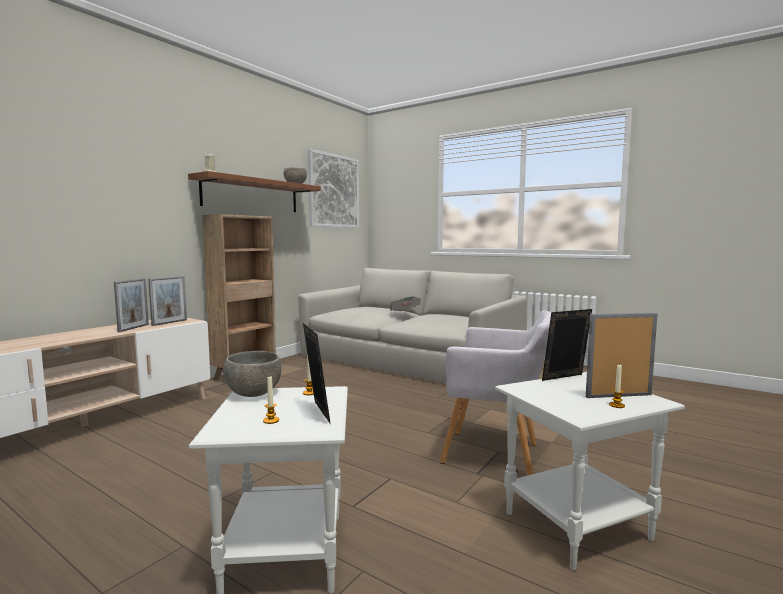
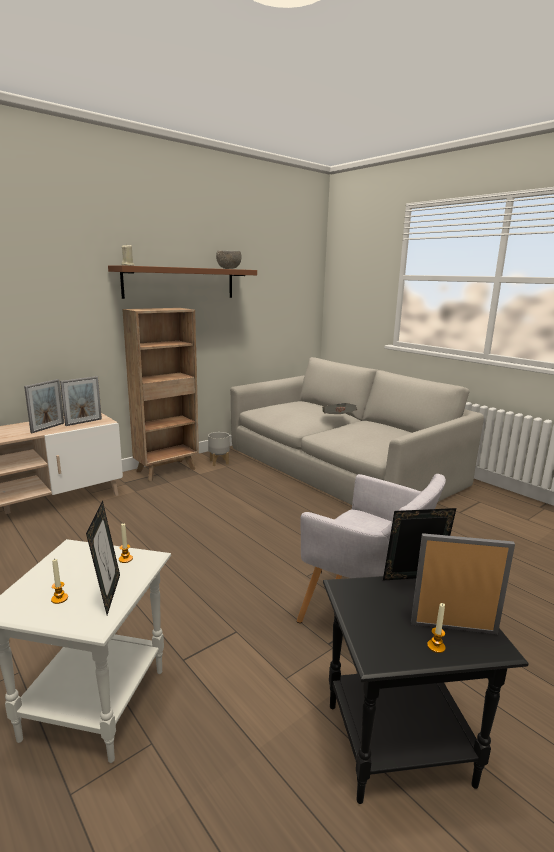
camera: 15 degrees right, 10 degrees up
(253, 394) = (74, 551): grey bowl -> none
(294, 366) = (219, 462): none -> grey planter
(333, 191) = (280, 270): picture -> none
(575, 526) = (395, 744): white side table -> black side table

